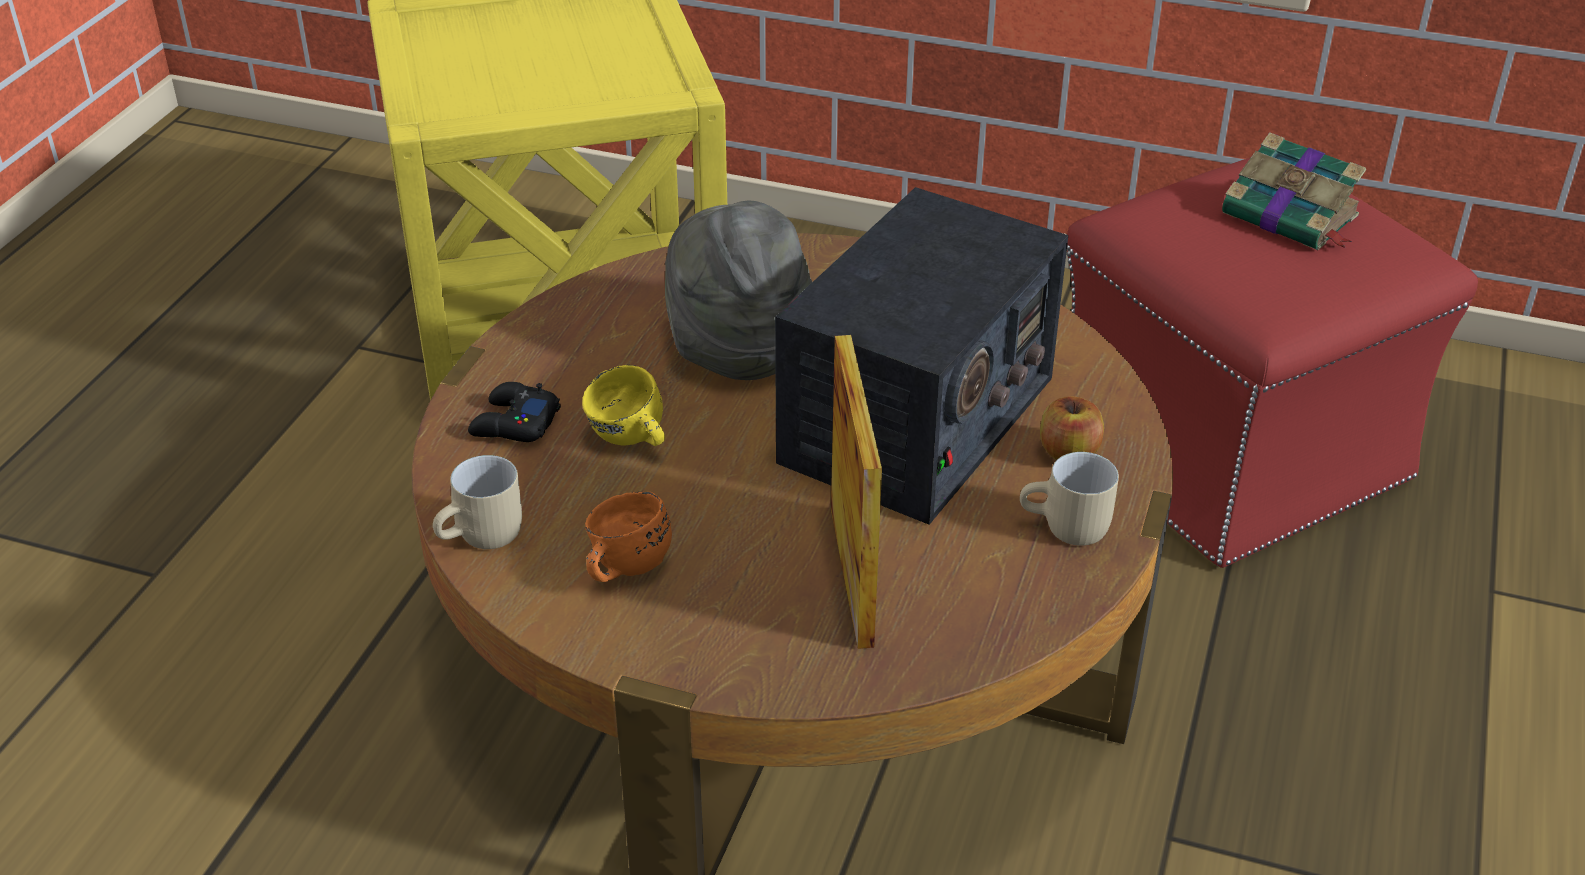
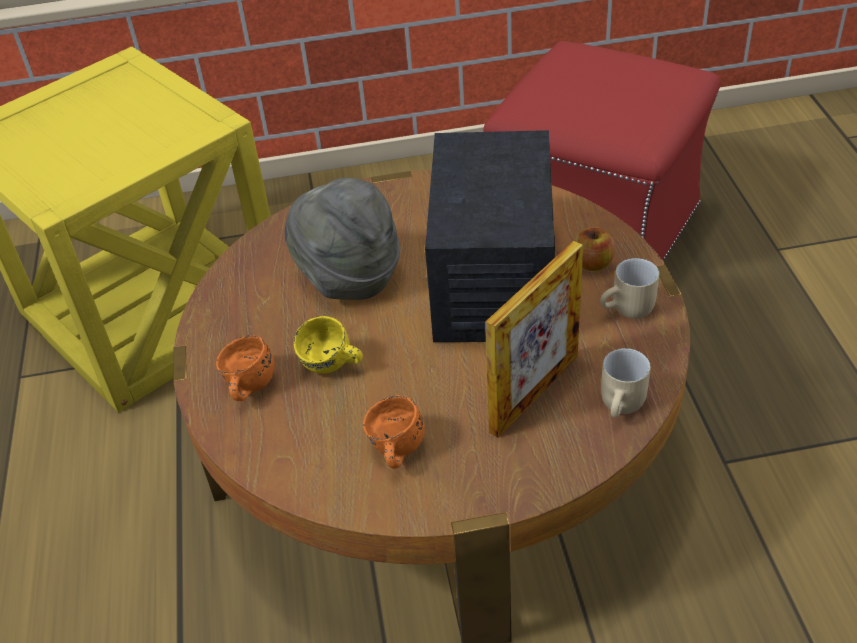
camera: 25 degrees left, 5 degrees up
(484, 538) = (290, 473): beige mug -> beige mug (624, 406)
(514, 423) = (247, 387): black game controller -> orange mug
(851, 576) = (534, 393): picture frame -> picture frame turned 75 degrees clockwise
(1292, 216) = (607, 75): book -> none

